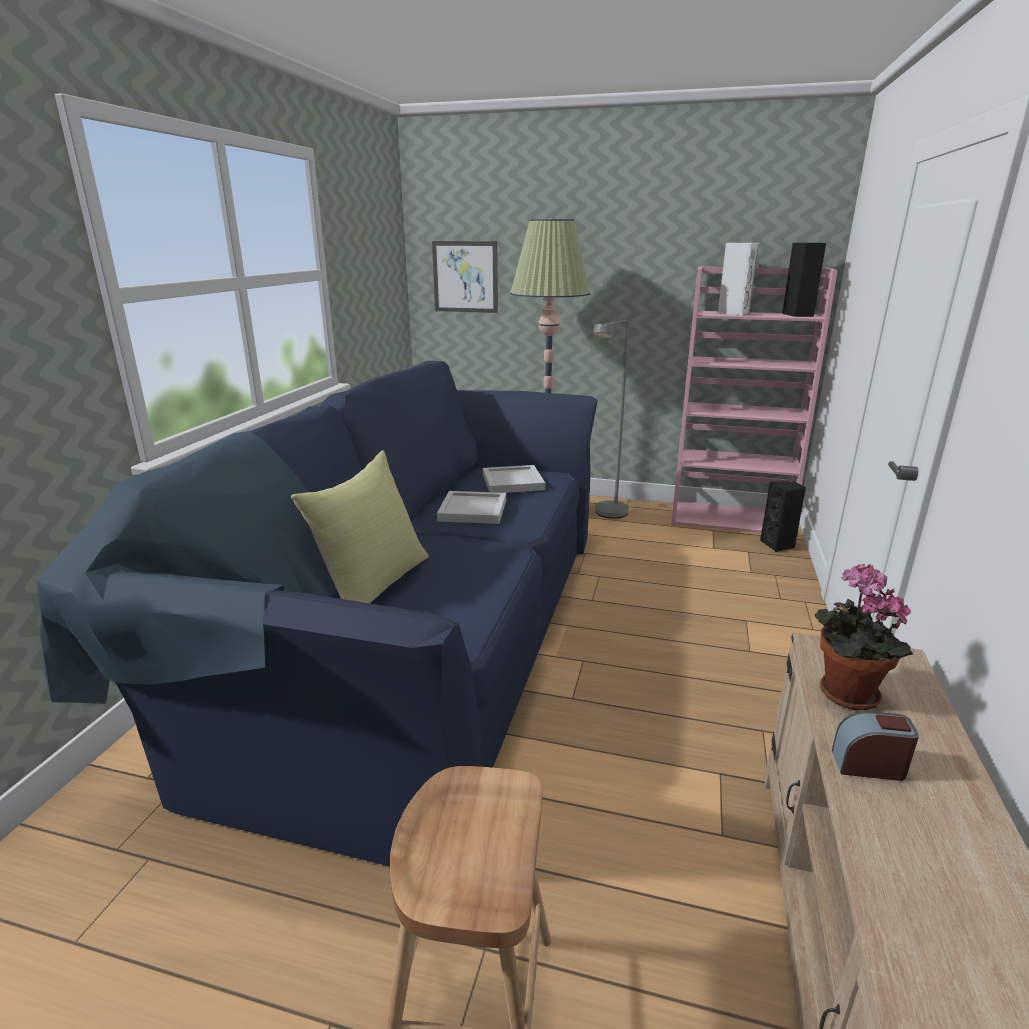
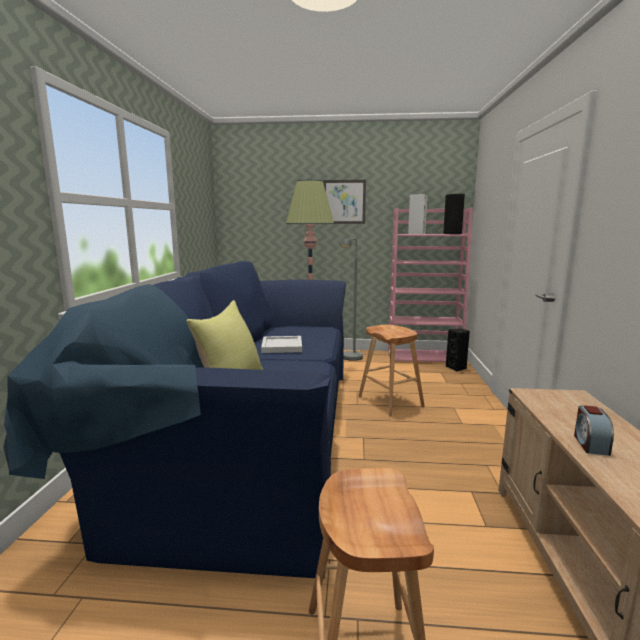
camera: 10 degrees left, 10 degrees down
(465, 277) = (254, 217): picture -> picture (344, 202)
(512, 482) = (300, 332): white tray -> none
(645, 600) = (390, 401): none -> brown stool
(843, 694) = (555, 413): potted plant -> none
(868, 765) = (590, 444): alarm clock -> alarm clock turned 75 degrees counterclockwise

